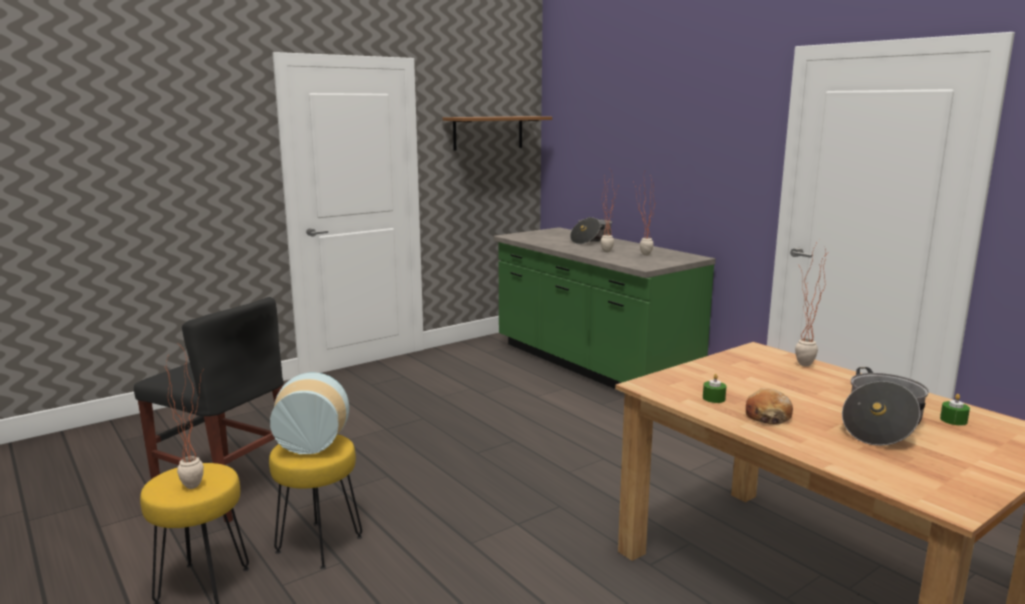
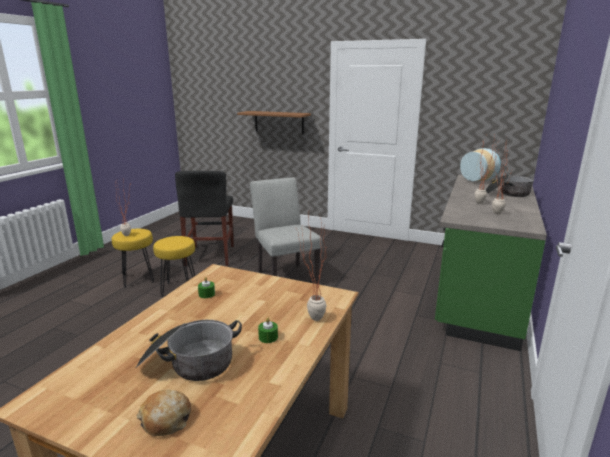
camera: 60 degrees right, 5 degrees up
(314, 442) = (178, 240): vase -> vase (480, 180)
(407, 445) = (285, 276): none -> grey chair
(488, 132) = (487, 95): brown shelf -> brown shelf (279, 122)
(767, 416) = (183, 316): bread -> bread (166, 419)
(953, 420) = (223, 404): green candle -> green candle (268, 337)

